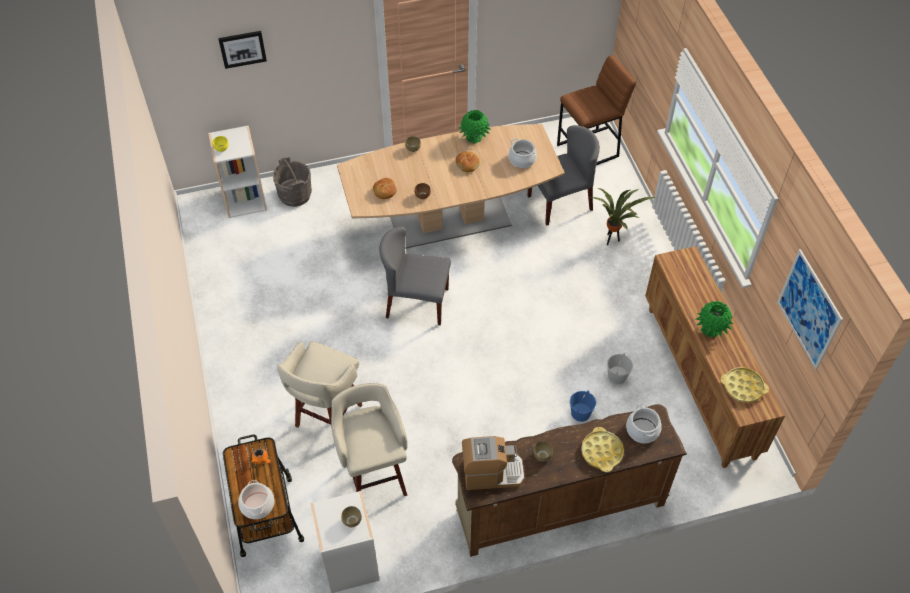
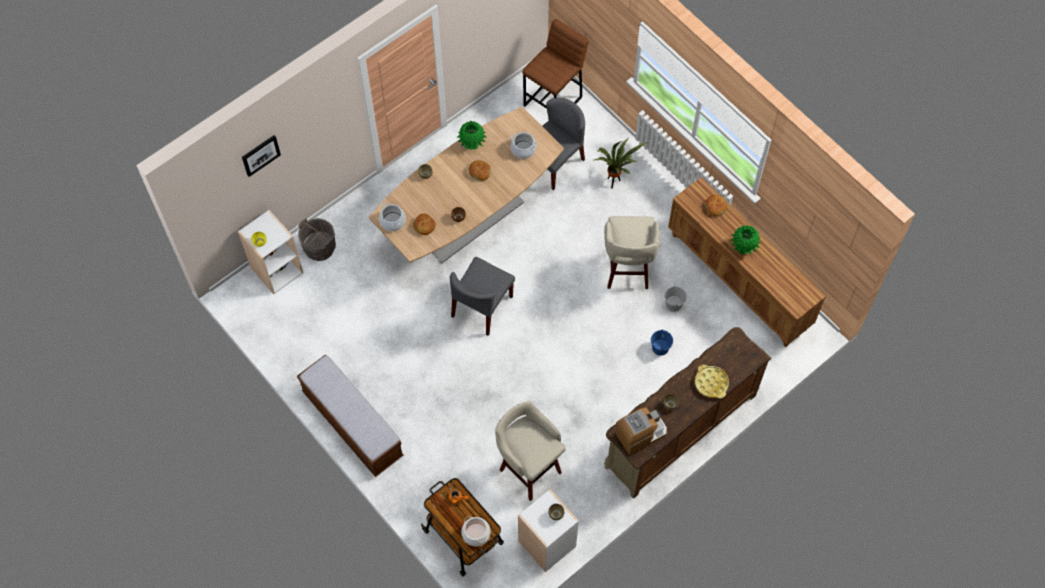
camera: 25 degrees left, 10 degrees up
(227, 360) = (352, 424): none -> bench
(327, 418) = (464, 438): beige stool -> beige stool (627, 272)
(416, 303) = (482, 307): grey chair -> grey chair turned 45 degrees counterclockwise
(642, 430) = (732, 353): cooking pot -> cooking pot (392, 221)
(698, 279) = (716, 207): none -> bread
(743, 387) = (786, 286): yellow tray -> none
(809, 309) = (822, 217): picture -> none

